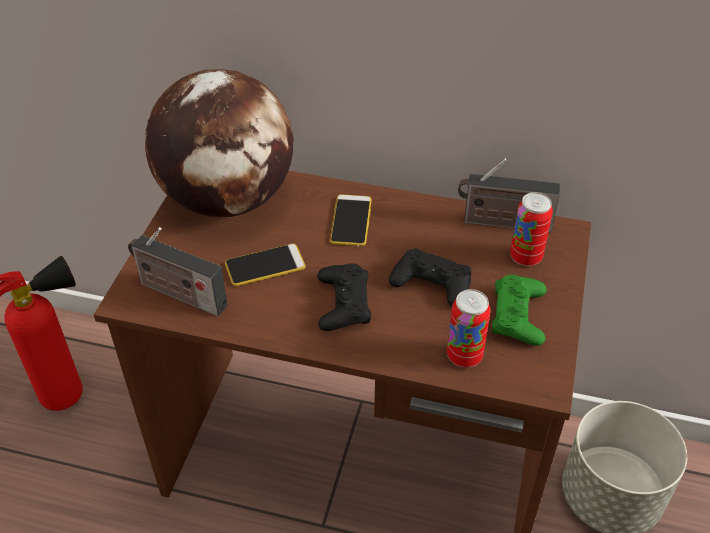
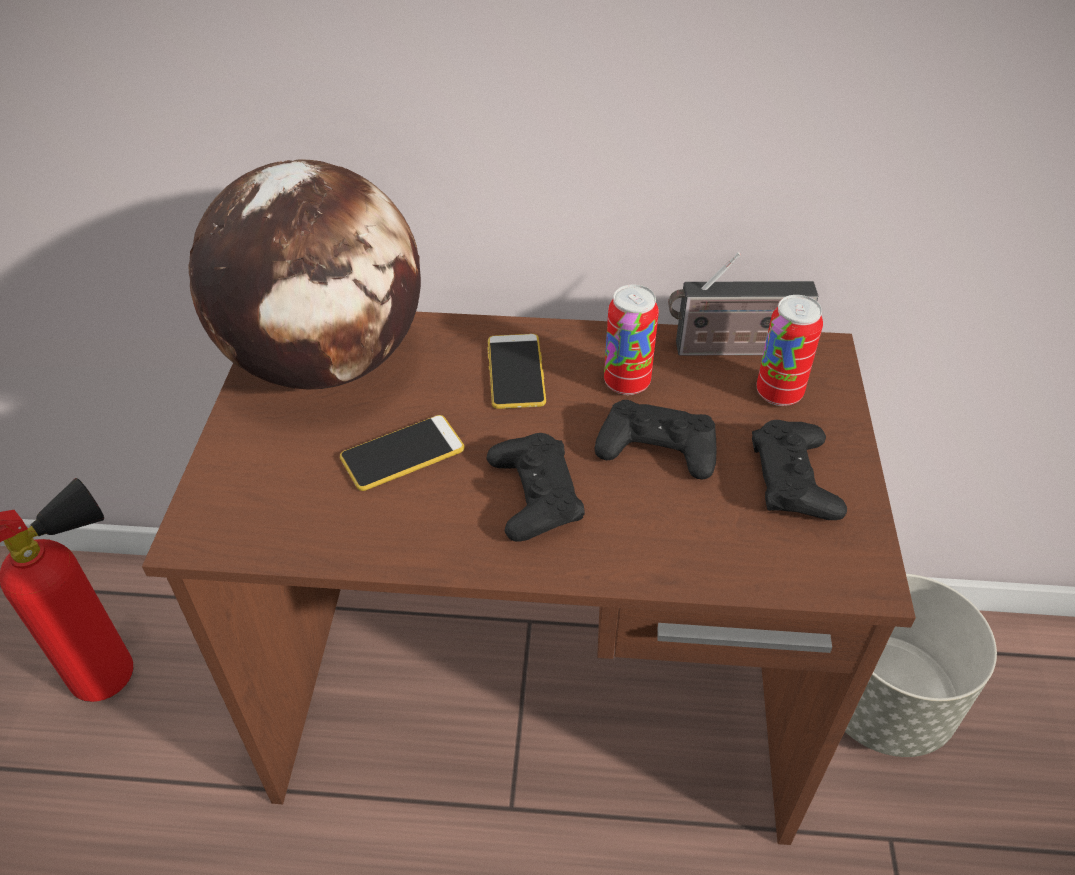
camera: 10 degrees left, 0 degrees up
(179, 294) = (276, 514): radio -> none
(464, 356) = (735, 551): can -> can (626, 383)
(518, 315) = (794, 478): green game controller -> black game controller

